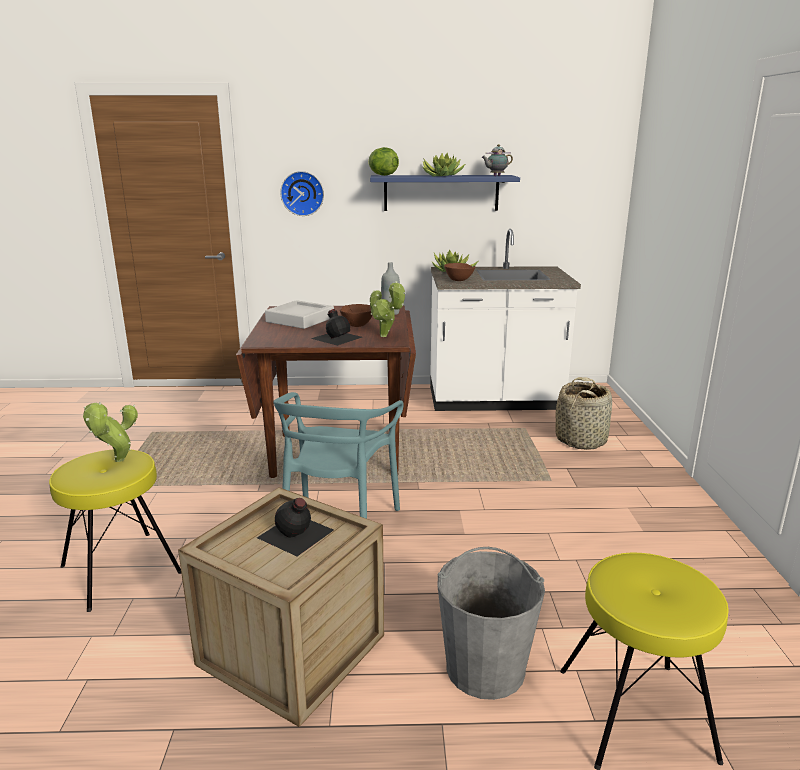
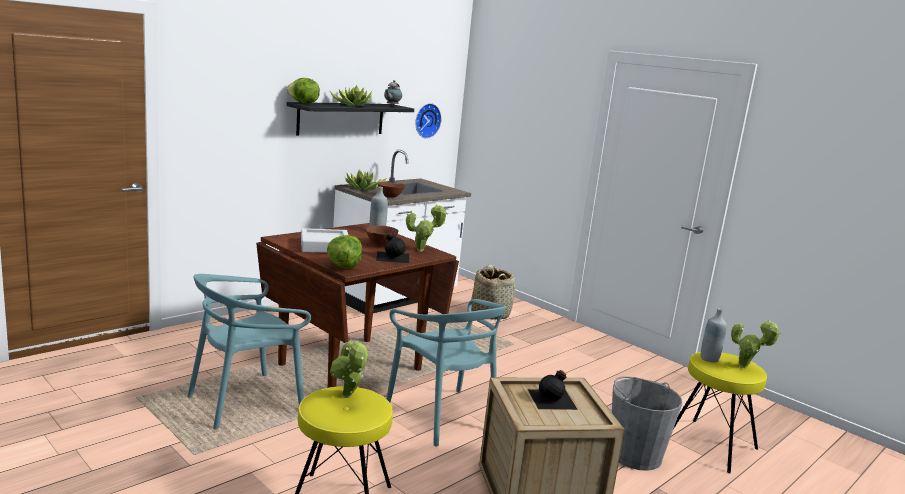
camera: 45 degrees left, 5 degrees down
(209, 458) = (246, 401): none -> turquoise chair
(266, 339) = (344, 266): none -> lettuce
(302, 193) = (224, 119): wall clock -> wall clock (426, 120)
(441, 193) = (341, 118): blue shelf -> black shelf
(635, 567) = (709, 359): none -> grey bottle
(680, 604) = (745, 367): none -> potted plant

